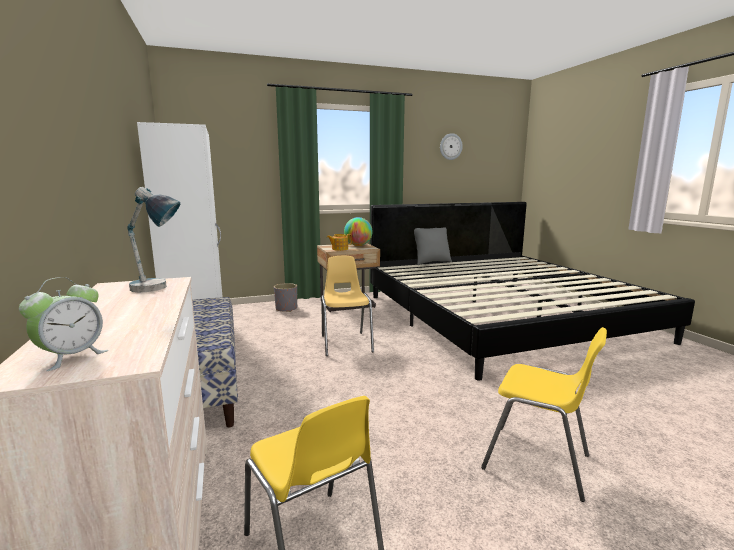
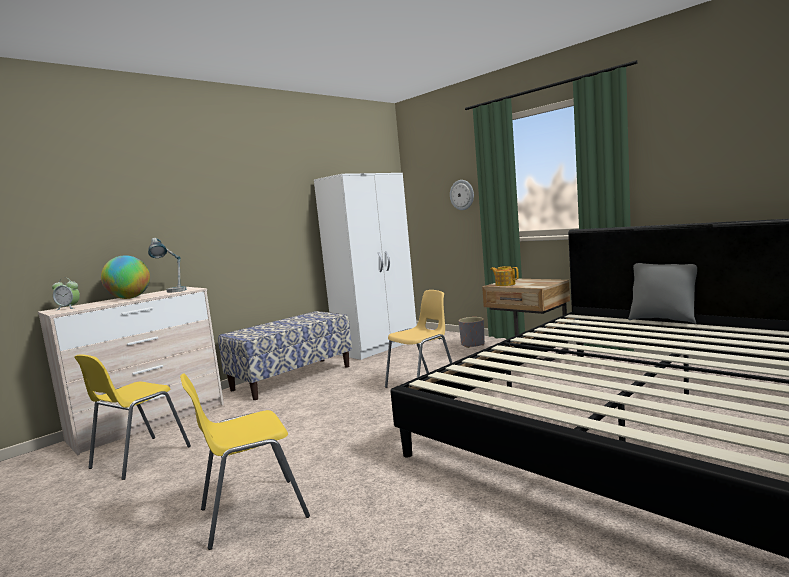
camera: 65 degrees right, 5 degrees down
(358, 245) = (541, 282): globe -> globe (129, 298)
(450, 146) = (733, 122): wall clock -> wall clock (462, 195)
(537, 462) = (252, 512): yellow chair -> yellow chair turned 60 degrees clockwise

